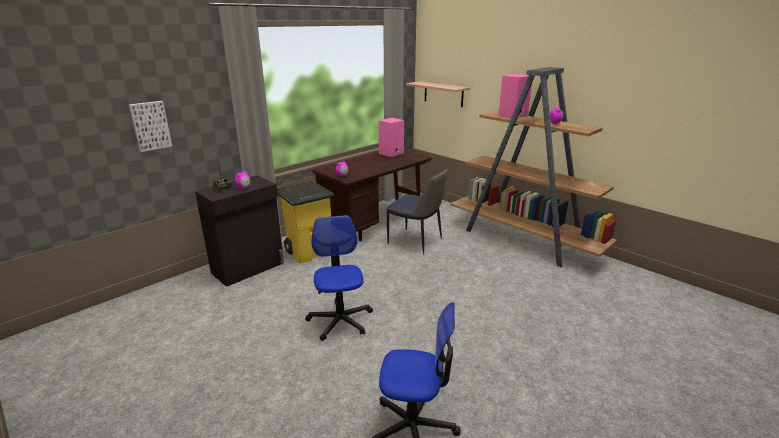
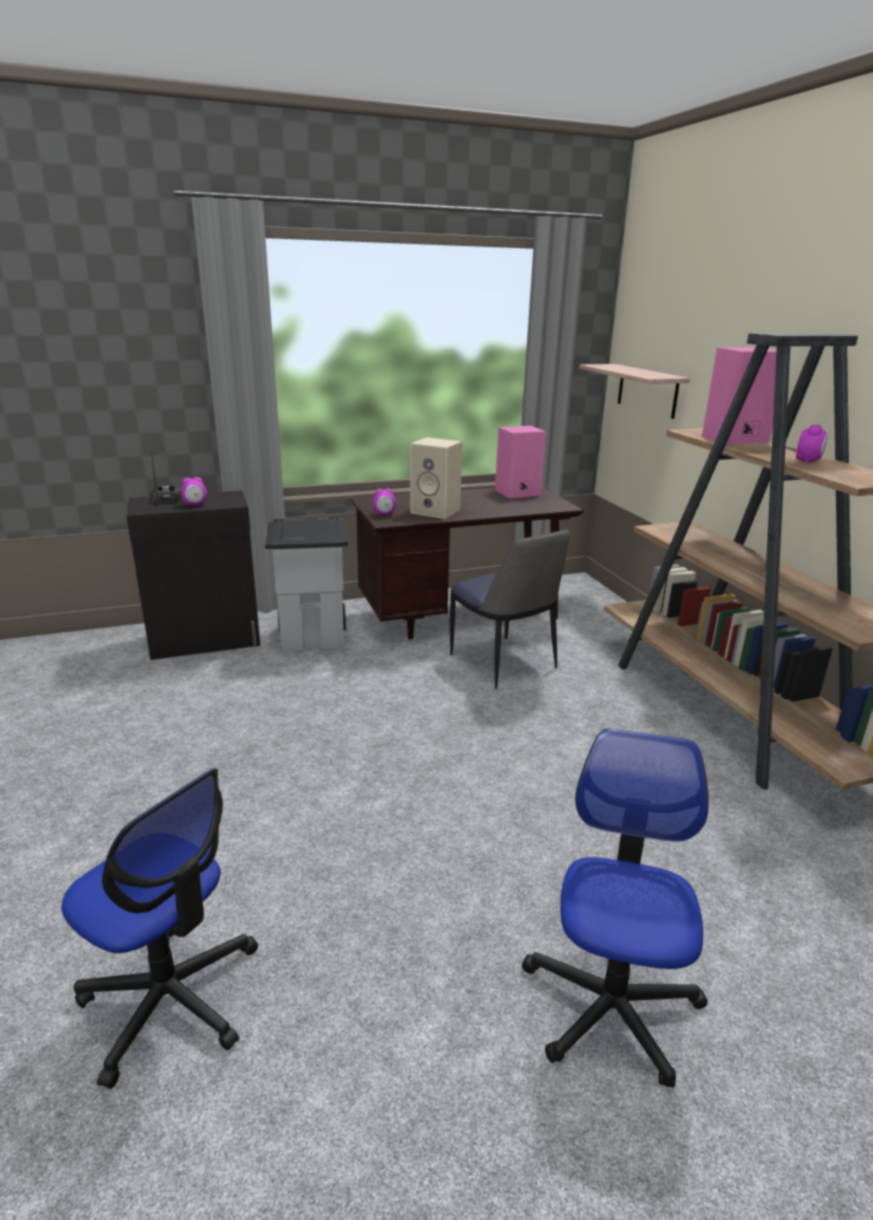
camera: 25 degrees right, 0 degrees up
(150, 125) = (76, 386): picture -> none
(309, 252) = (314, 637): yellow trash can -> grey trash can
(340, 320) = (248, 761): office chair -> office chair (611, 1005)
(366, 169) = (436, 511): none -> beige speaker

